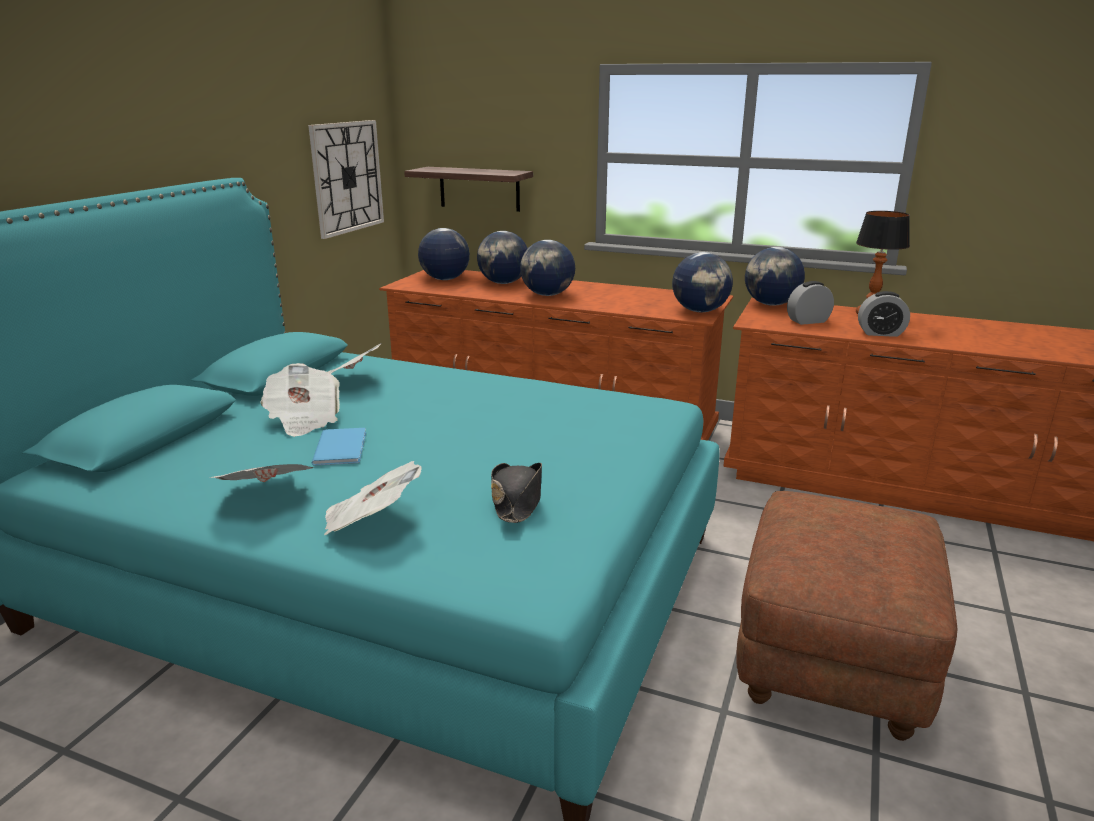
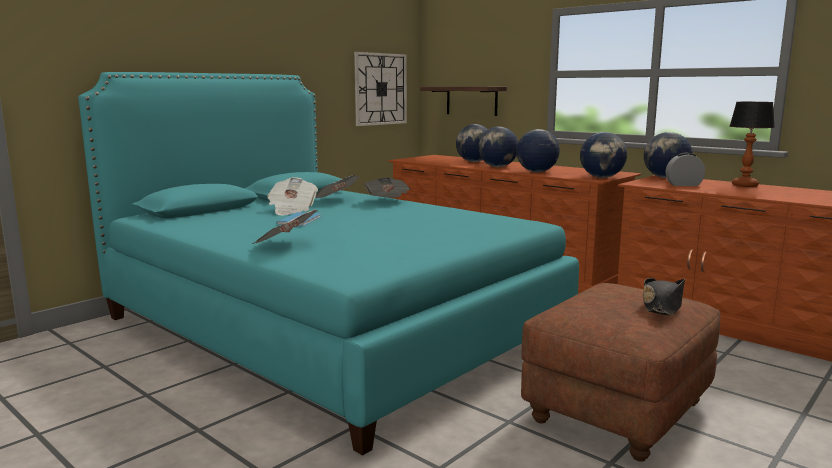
camera: 20 degrees right, 10 degrees down
(268, 496) = (240, 232): newspaper -> newspaper (387, 201)
(445, 279) = (436, 159): globe -> globe (536, 172)
(517, 500) = (379, 244): black hat -> black hat (662, 306)
(880, 333) = (737, 192): alarm clock -> none

